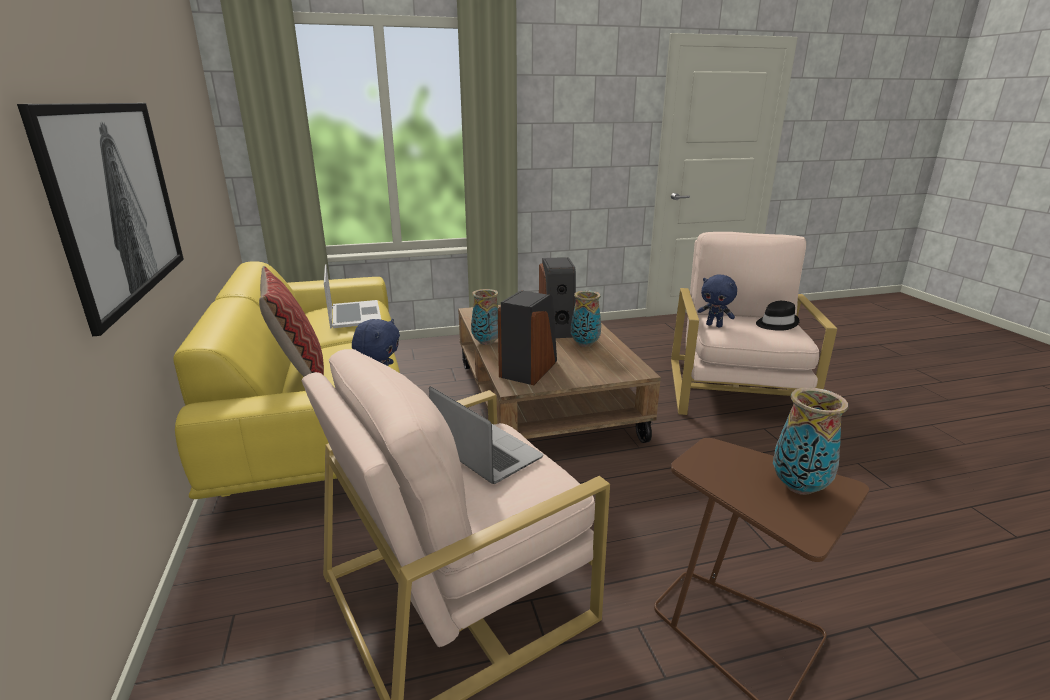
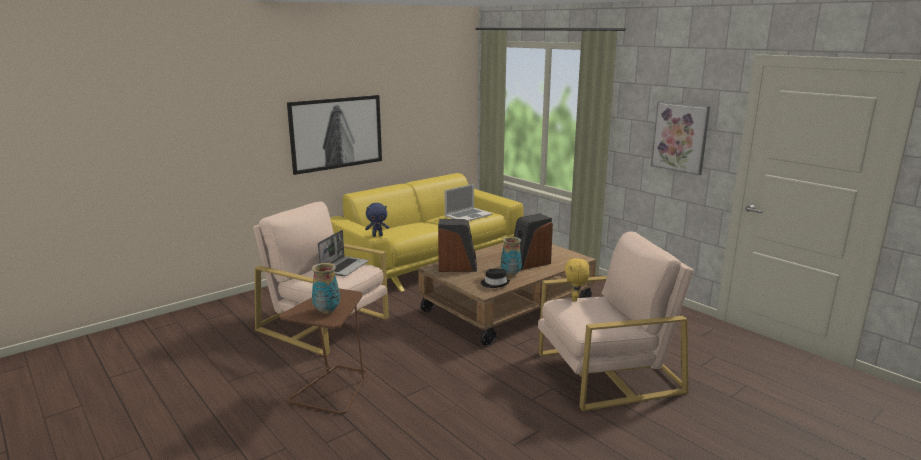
camera: 65 degrees right, 5 degrees down
(300, 372) = (396, 226): pillow -> none
(487, 342) = (482, 252): vase -> none
(597, 136) = (680, 137): none -> picture
(714, 325) = (575, 299): blue plush toy -> yellow plush toy
(776, 324) = (605, 317): black hat -> black hat (495, 284)

